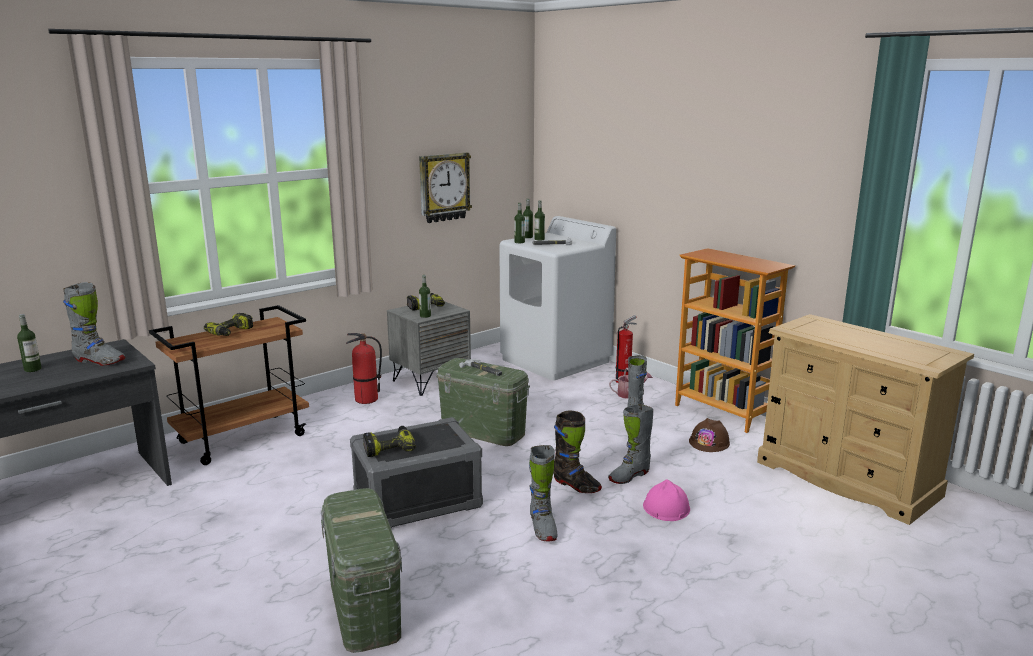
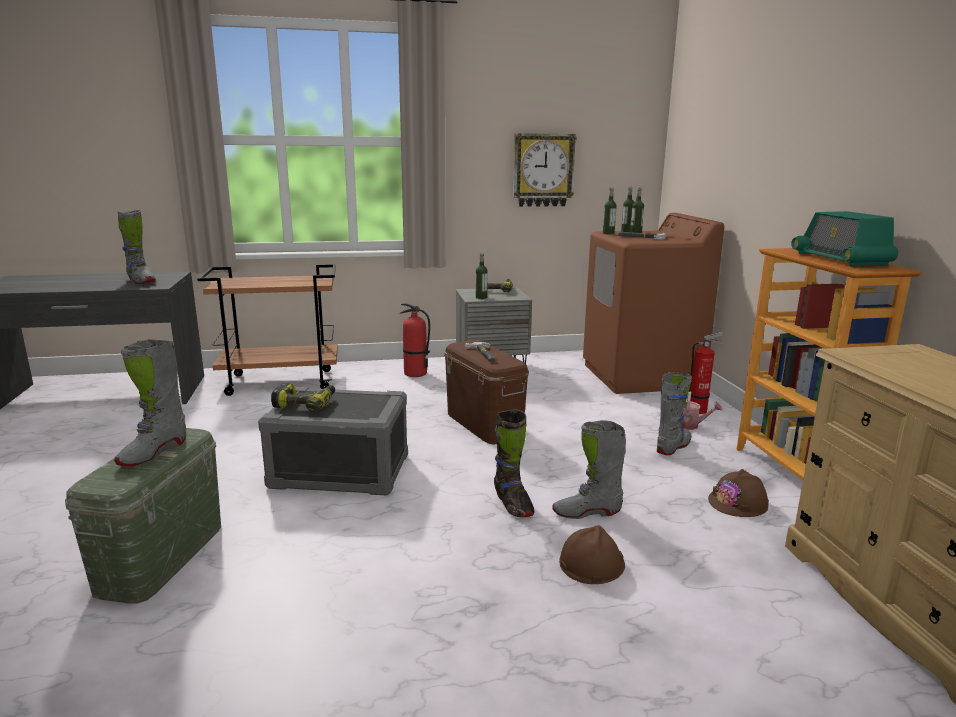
camera: 30 degrees right, 0 degrees up
(33, 369) = (94, 279): bottle -> none
(232, 332) = (276, 280): power drill -> none
(483, 431) = (484, 424): green storage box -> brown storage box
(542, 528) = (420, 538): grey boot -> grey boot (153, 453)
(556, 361) = (641, 376): white washing machine -> brown washing machine
(666, 507) = (591, 563): pink hard hat -> brown hard hat
(740, 260) = (840, 259): none -> radio

